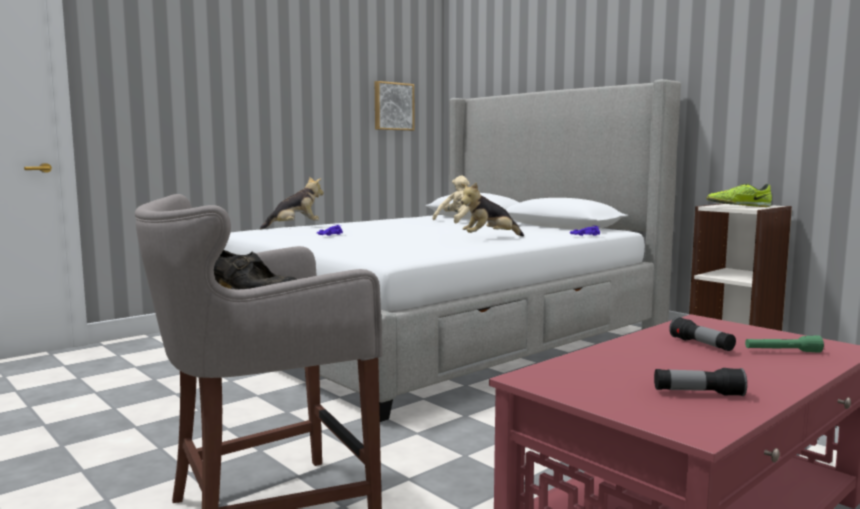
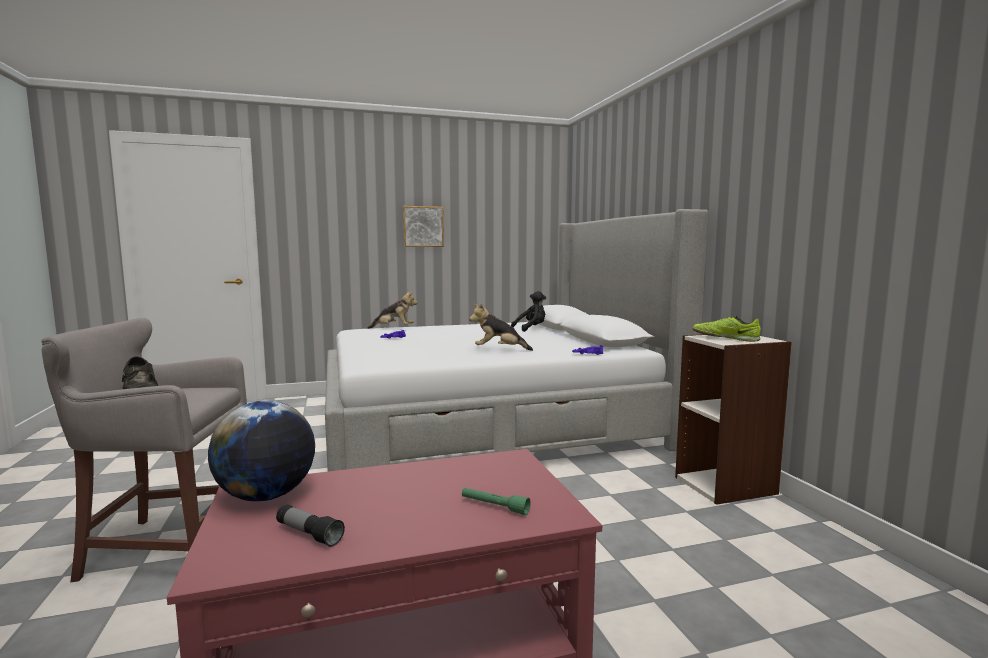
camera: 25 degrees right, 0 degrees up
(393, 106) = (516, 231): picture -> picture (423, 226)
(455, 221) = (531, 329): beige plush toy -> black plush toy
(571, 378) = (266, 496): none -> globe
(701, 345) = (445, 484): flashlight -> none

